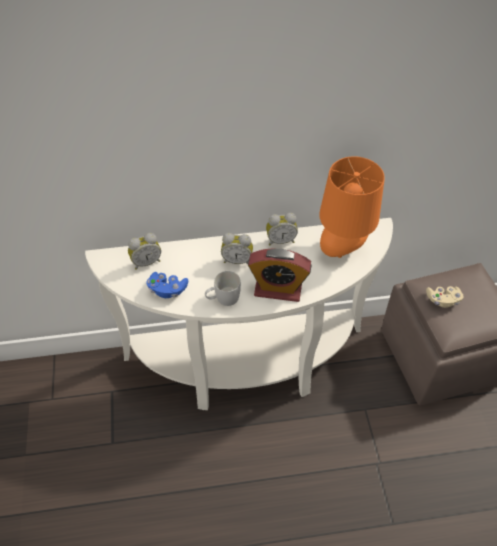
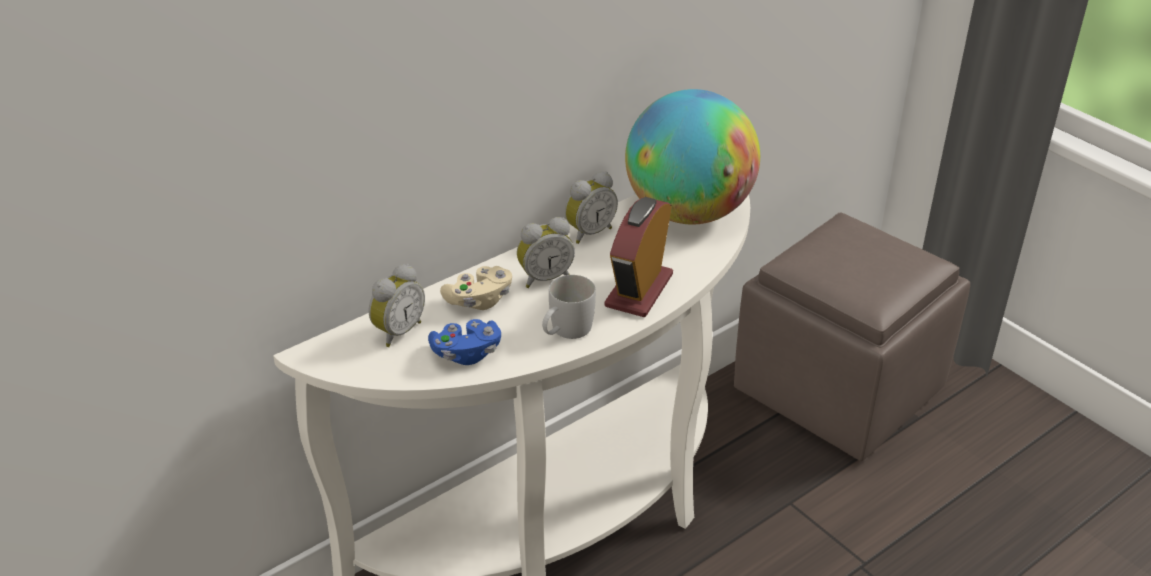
camera: 30 degrees left, 15 degrees down
(278, 289) = (639, 290): alarm clock -> alarm clock turned 135 degrees clockwise
(343, 249) = (688, 213): orange table lamp -> globe
(442, 300) = (832, 268): beige game controller -> beige game controller (479, 300)

